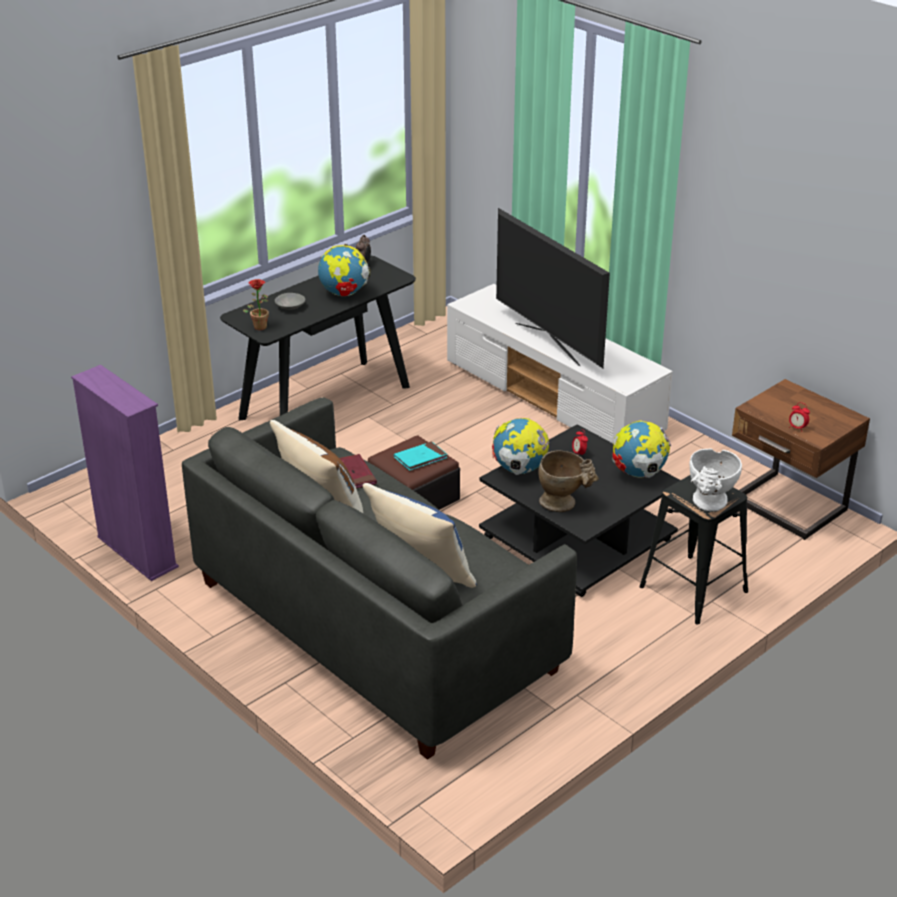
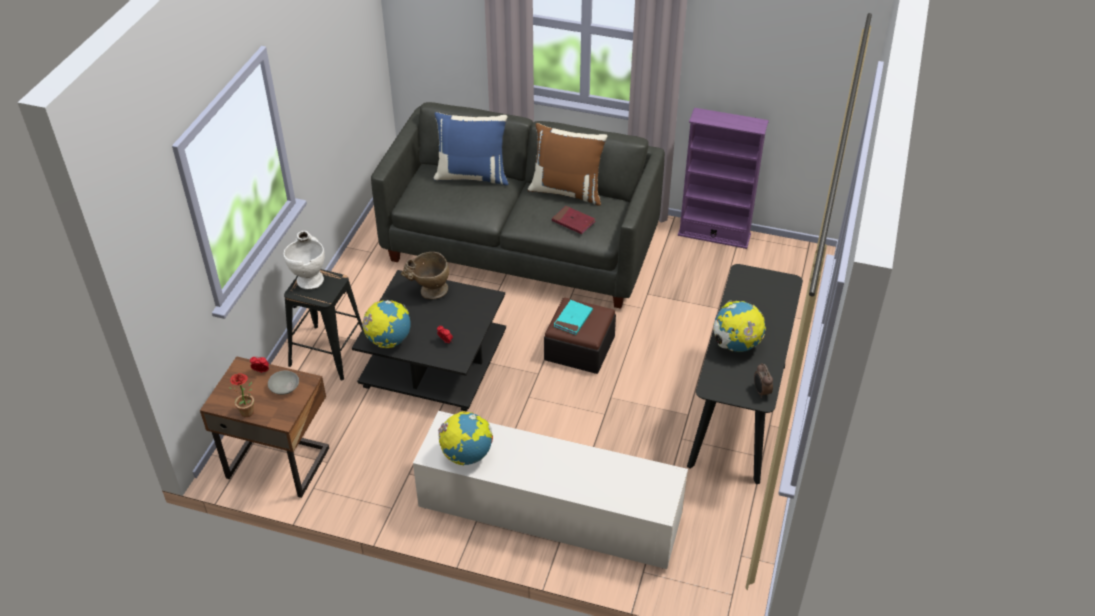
camera: 150 degrees right, 10 degrees up
(259, 325) = (759, 279): potted plant -> potted plant (249, 413)
(290, 306) = (761, 310): grey bowl -> grey bowl (284, 387)
(519, 470) = (480, 308): globe -> globe (467, 455)
(548, 343) = (549, 451): television -> none

